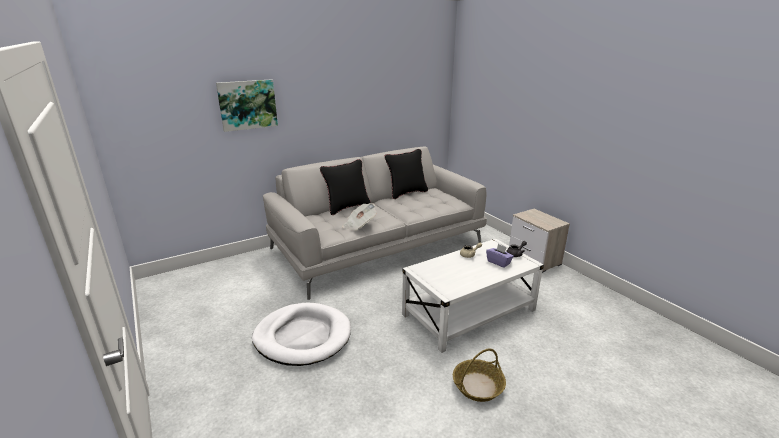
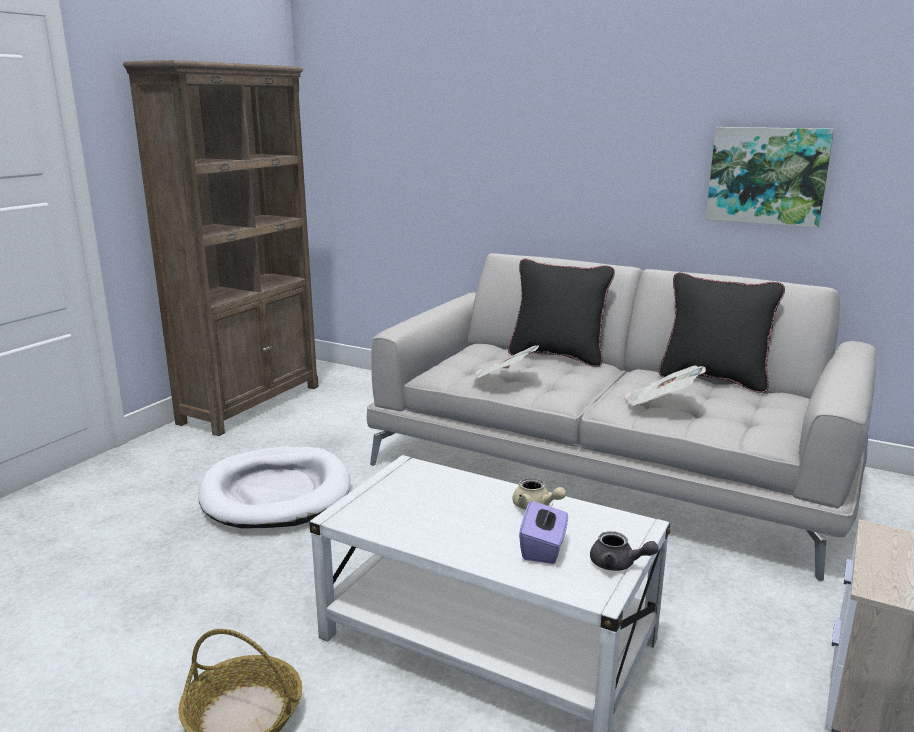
camera: 60 degrees right, 5 degrees down
(169, 320) = (252, 404): none -> brown bookcase
(247, 105) = (476, 135): picture -> picture (767, 176)
(419, 208) = (660, 405): none -> newspaper

